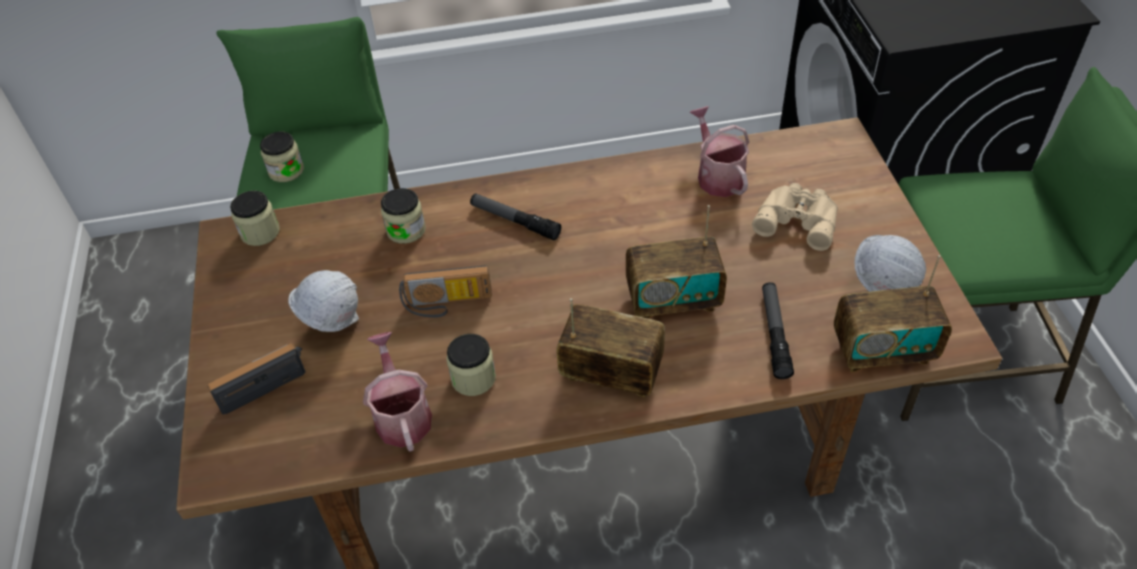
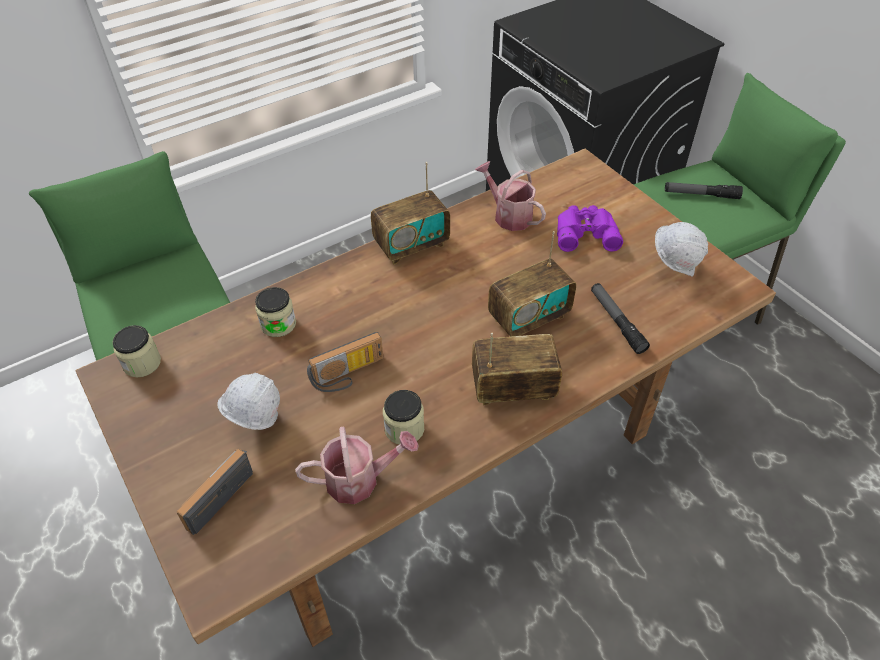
camera: 25 degrees left, 0 degrees up
(286, 170) = (131, 305): jar -> none
(401, 415) = (359, 479): watering can -> watering can turned 120 degrees clockwise
(515, 221) = (368, 292): flashlight -> flashlight (701, 194)
(797, 219) = (585, 232): beige binoculars -> purple binoculars
(882, 350) = (697, 311): radio -> radio (411, 245)

